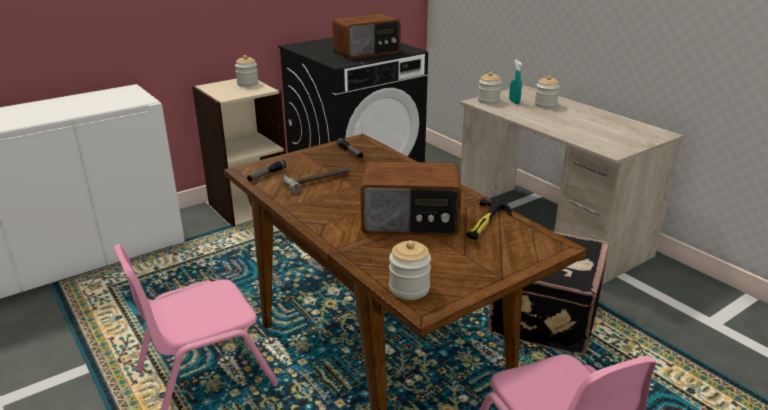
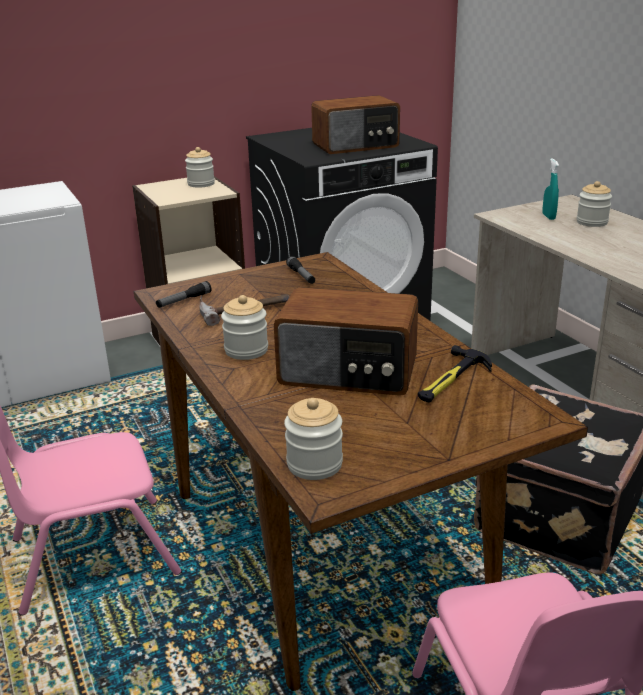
camera: 10 degrees right, 0 degrees up
(488, 101) = (513, 214): jar -> jar (246, 350)

